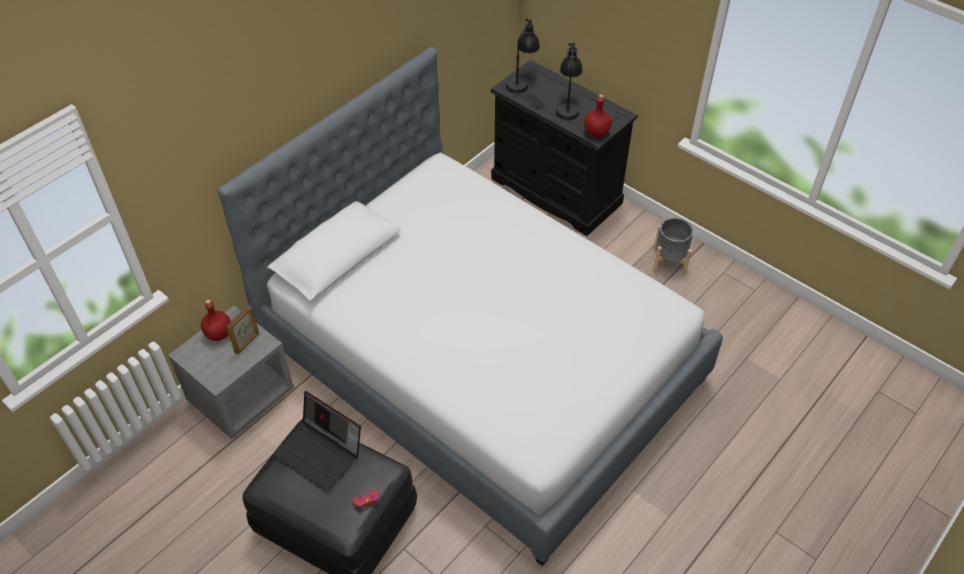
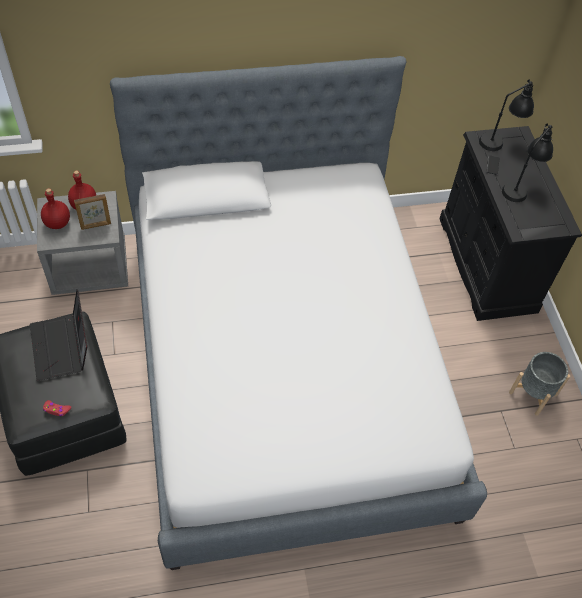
camera: 35 degrees right, 5 degrees up
(597, 132) = (524, 227): red bottle -> red bottle (58, 223)

